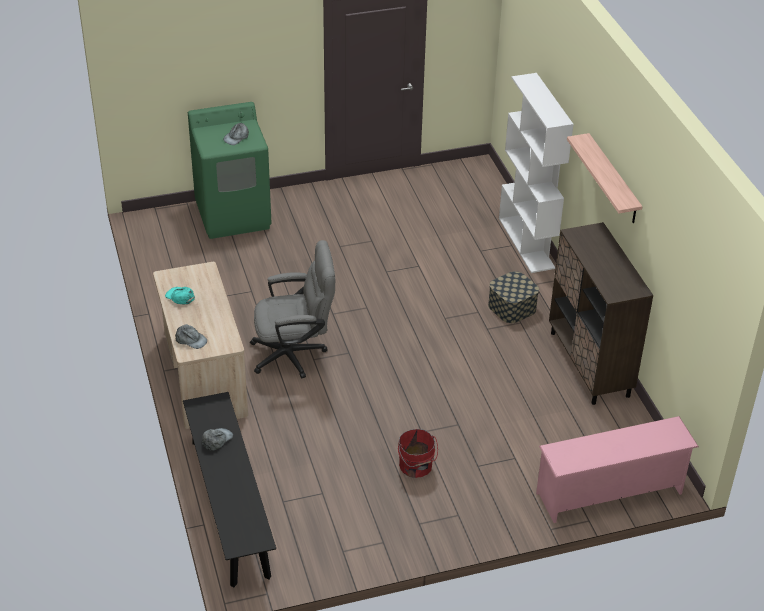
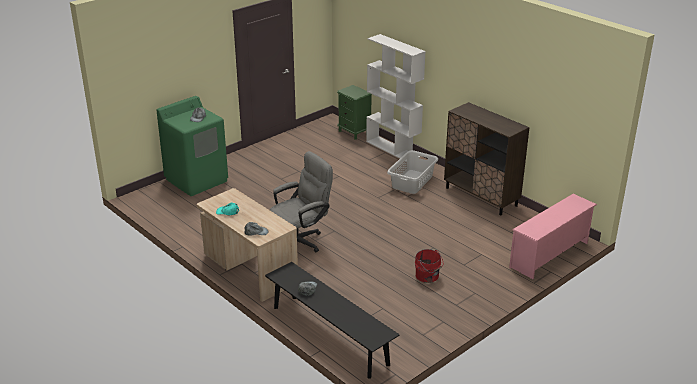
camera: 25 degrees left, 10 degrees down
(493, 197) = (354, 132): none -> green nightstand
(512, 307) = (412, 182): storage box -> grey laundry basket
(613, 180) = (471, 71): shelf -> none

